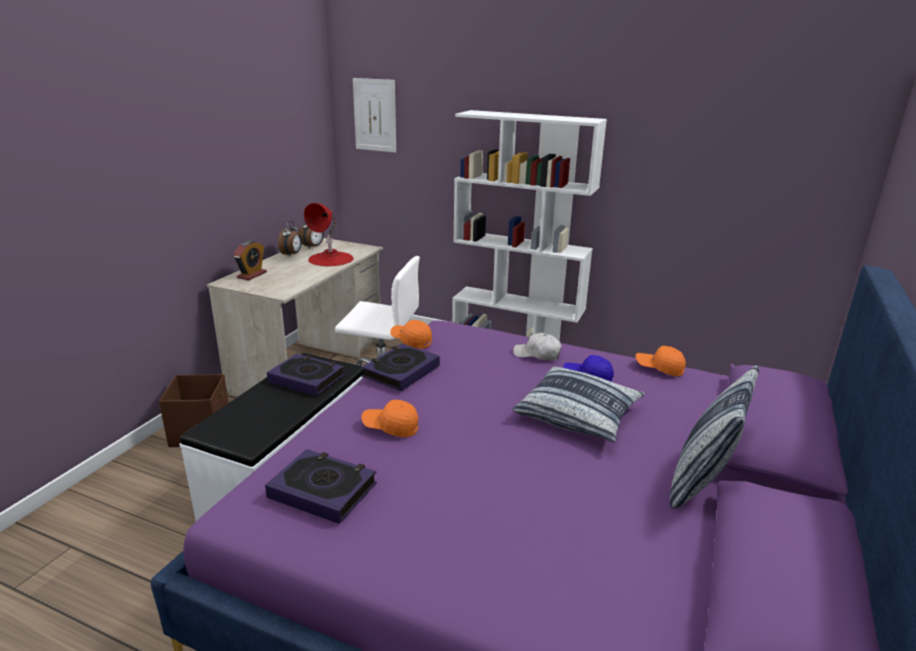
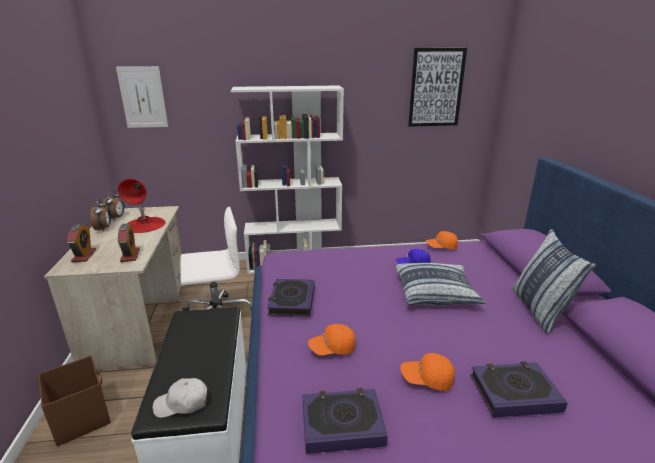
camera: 30 degrees left, 0 degrees up
(288, 284) = (130, 255): none -> alarm clock
(306, 379) = (202, 333): book -> book (514, 393)
(411, 341) = (272, 274): orange cap -> orange cap (426, 379)
(537, 354) = (366, 259): white cap -> white cap (182, 403)
(763, 134) = (436, 88): none -> picture

